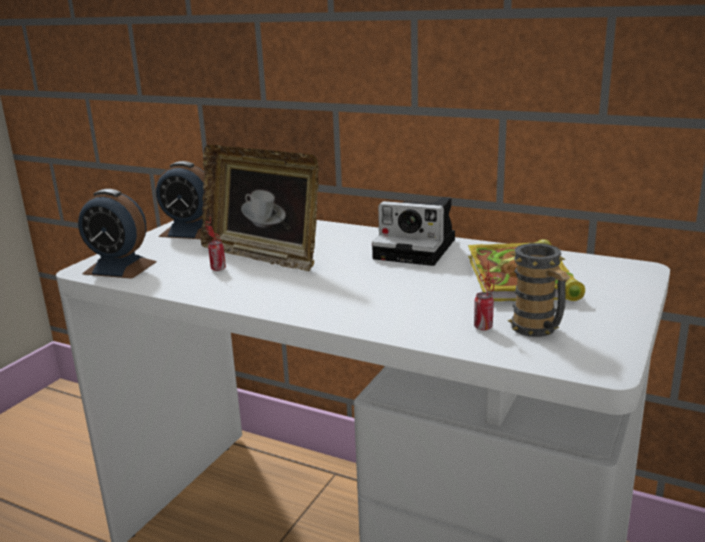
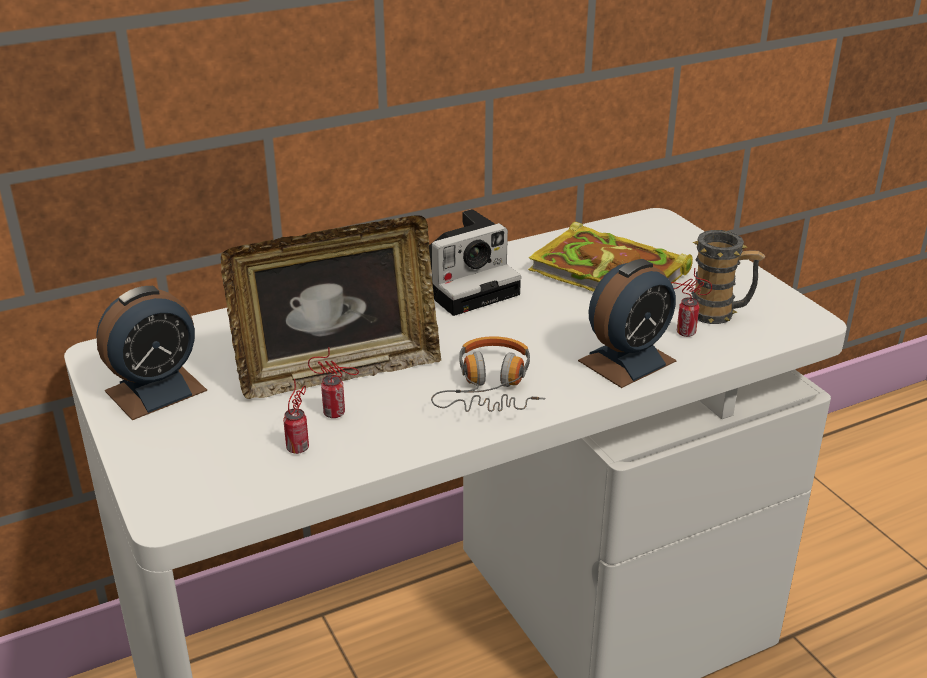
camera: 55 degrees left, 10 degrees up
(120, 268) = (211, 484): alarm clock -> alarm clock (627, 361)
(175, 272) = (298, 446): none -> can
(302, 294) = (490, 388): none -> headphones

